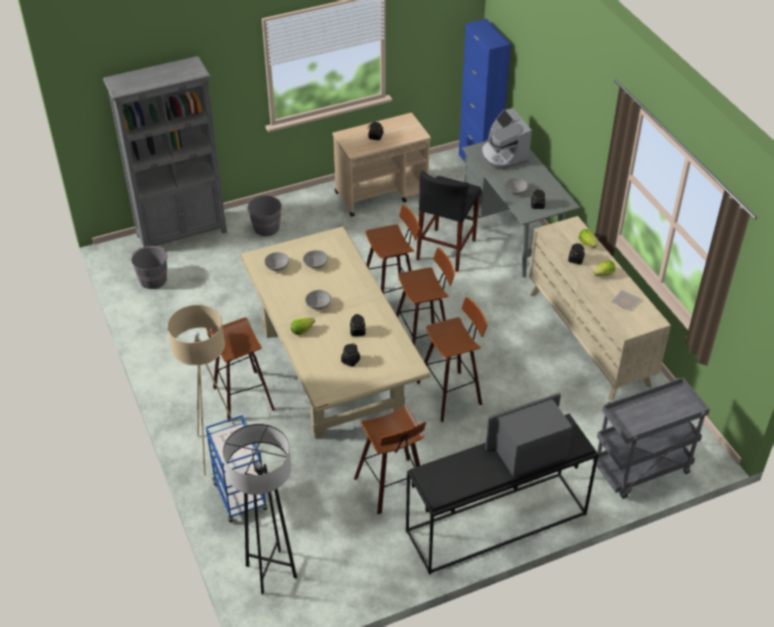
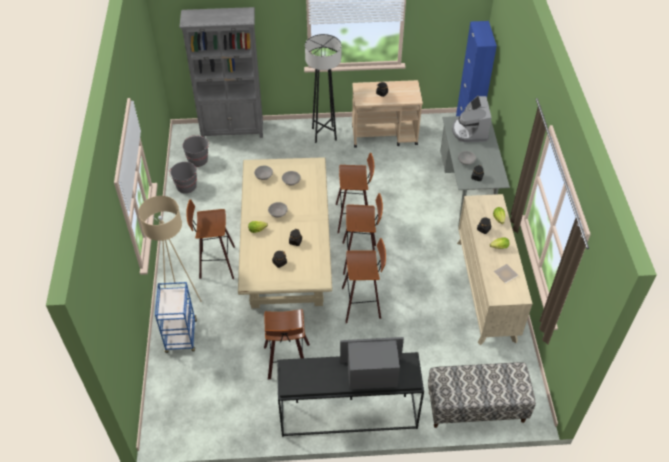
camera: 20 degrees right, 5 degrees up
(266, 228) = (291, 141): grey bucket -> grey bucket (186, 186)
(271, 571) = (176, 398): grey floor lamp -> grey floor lamp (324, 134)
(446, 249) = (411, 190): black stool -> none
(641, 470) = (476, 407): grey cart -> bench

